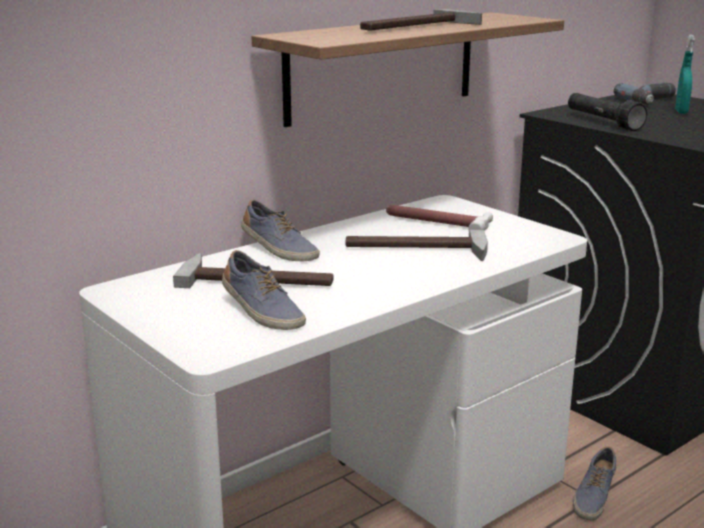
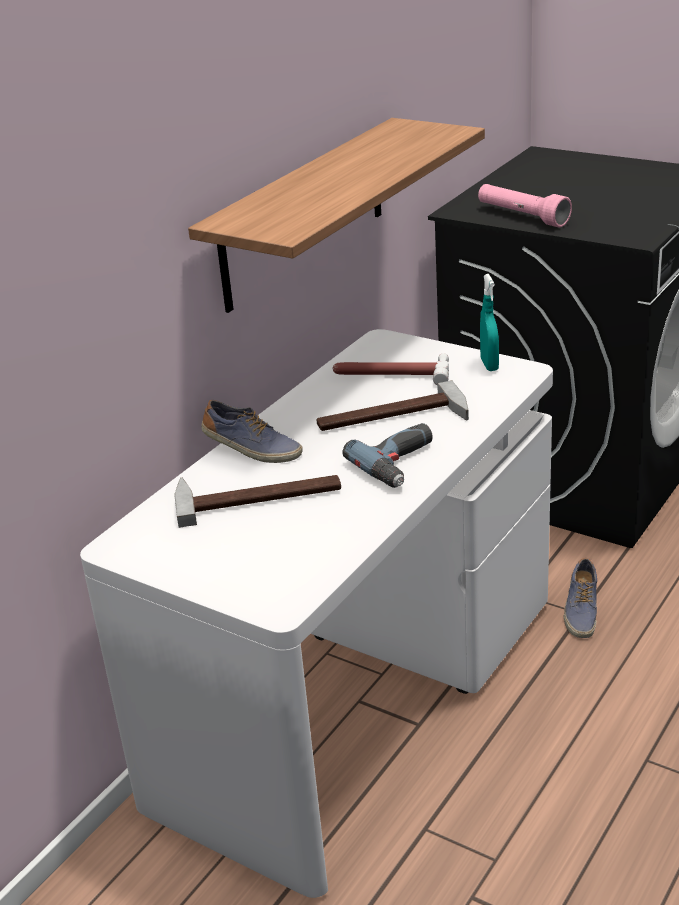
camera: 15 degrees left, 10 degrees up
(261, 312) = (292, 539): shoe -> none
(419, 27) = (350, 174): hammer -> none
(602, 122) = (522, 216): black flashlight -> pink flashlight
(652, 101) = (552, 168): power drill -> power drill (402, 464)
(681, 112) = (591, 183): turquoise spray bottle -> turquoise spray bottle (489, 365)

